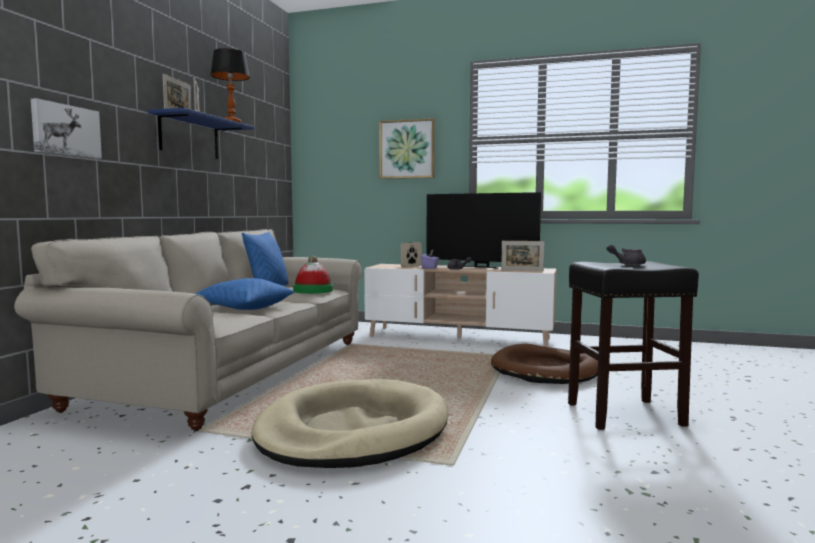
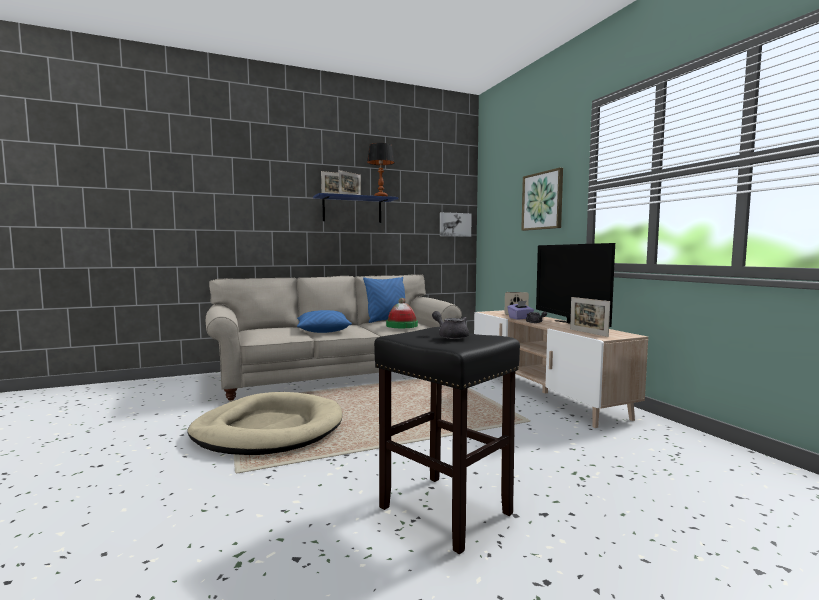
camera: 50 degrees right, 0 degrees up
(65, 130) = (248, 216): picture -> picture (454, 224)
(546, 370) = (519, 445): brown dog bed -> none

